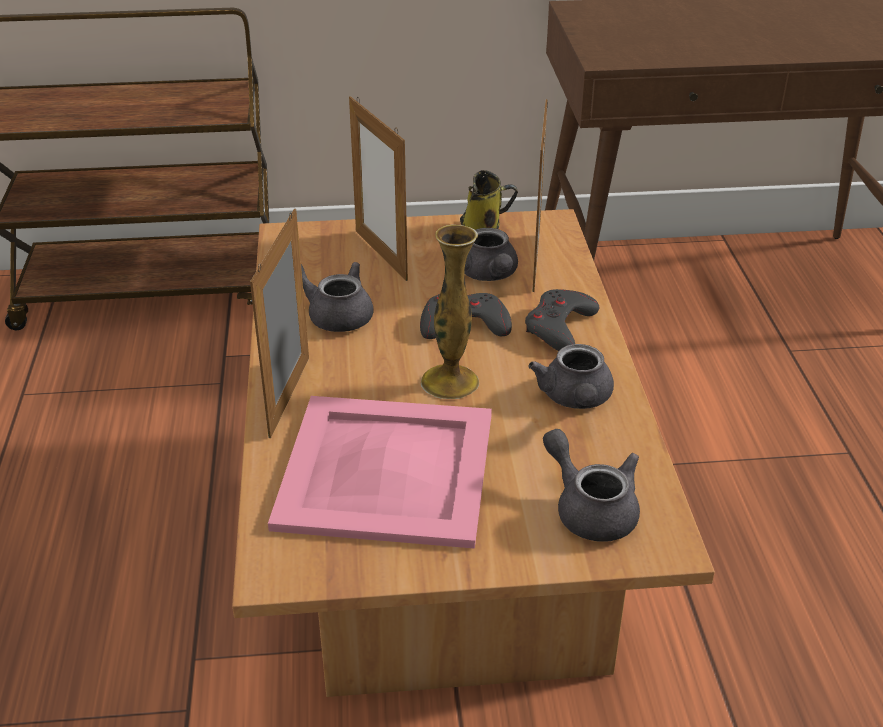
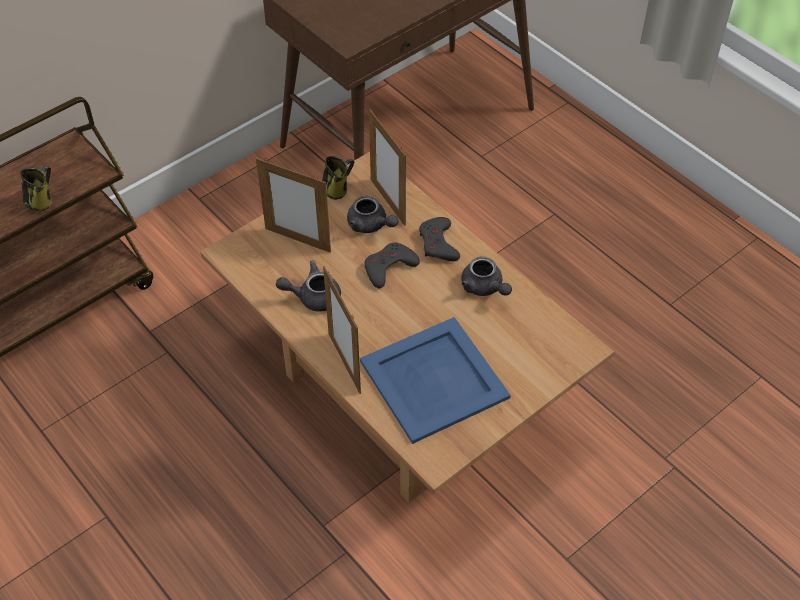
camera: 35 degrees left, 15 degrees up
(145, 117) = (41, 201): none -> mug
(384, 471) = (433, 380): pink tray -> blue tray
(450, 382) = (416, 310): vase -> none
(590, 508) = (541, 348): grey teapot -> none

